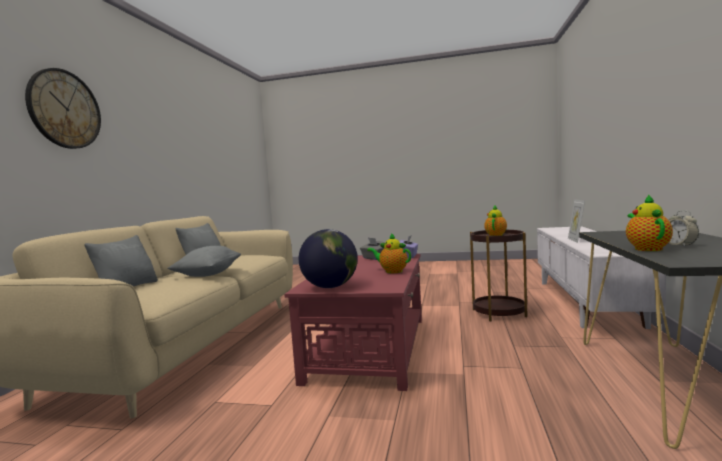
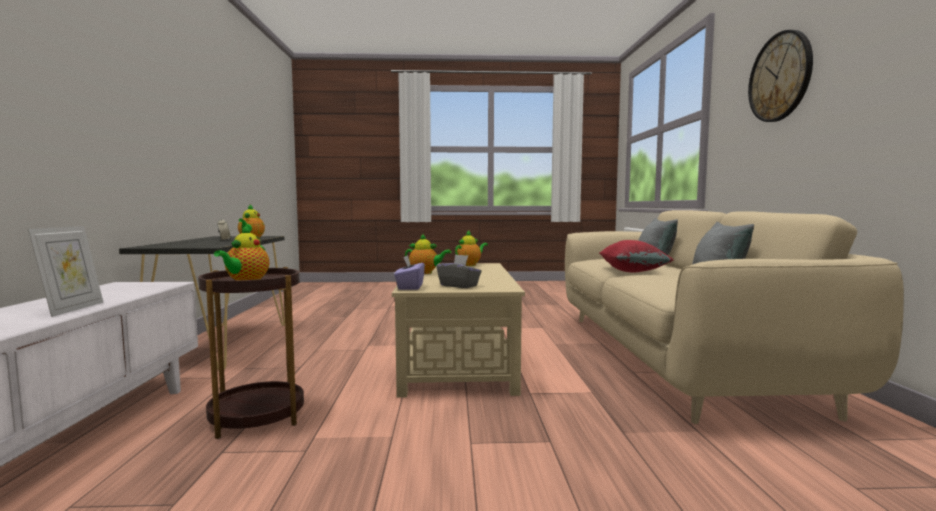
camera: 165 degrees right, 0 degrees up
(208, 275) = (632, 271): grey pillow -> red pillow
(330, 287) = (470, 265): globe -> teapot
(370, 347) = (456, 360): red coffee table -> beige coffee table

